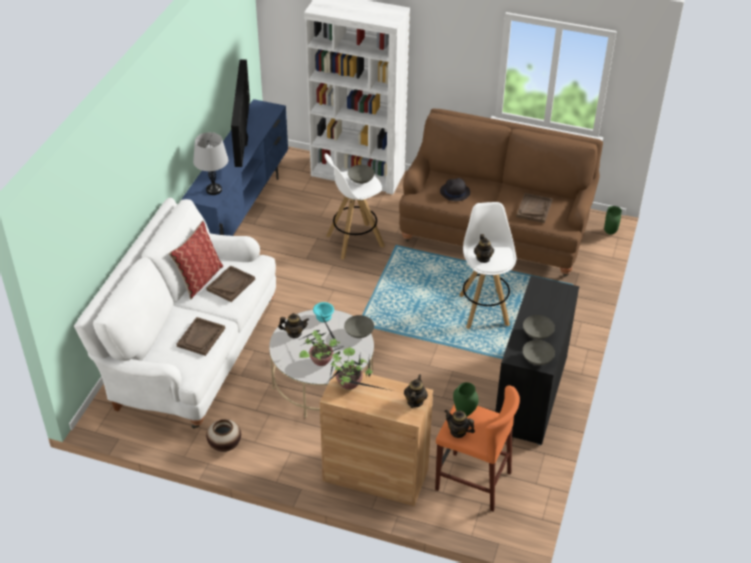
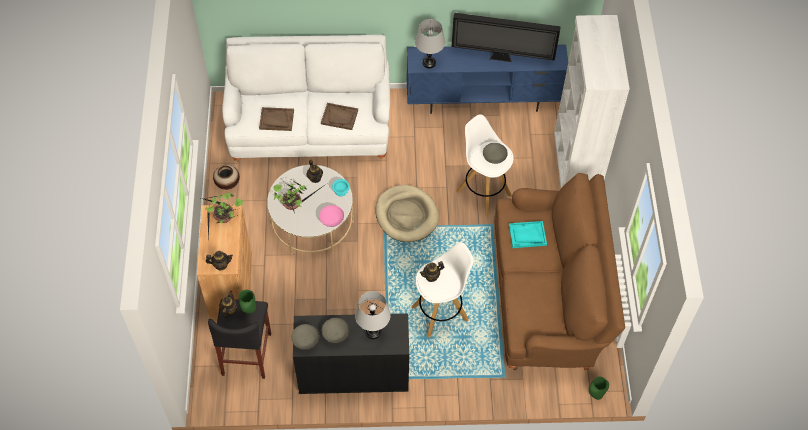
camera: 70 degrees right, 15 degrees up
(199, 279) = (338, 96): pillow -> none
(242, 141) = (502, 58): television -> television turned 150 degrees counterclockwise
(352, 303) = (406, 215): none -> beige dog bed
(359, 333) = (332, 220): grey bowl -> pink bowl
(454, 192) = (527, 235): black hat -> turquoise tray
(473, 481) = (247, 354): orange stool -> black stool
(534, 209) = (533, 304): brown tray -> none
(544, 305) = (373, 332): none -> grey table lamp

